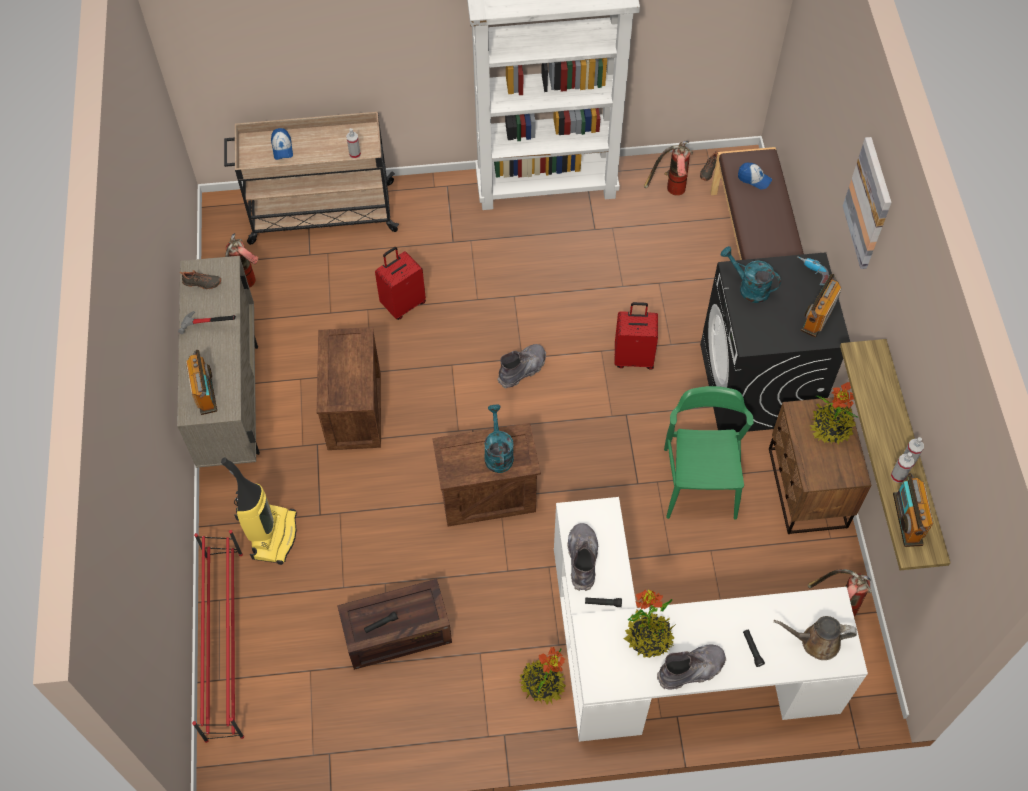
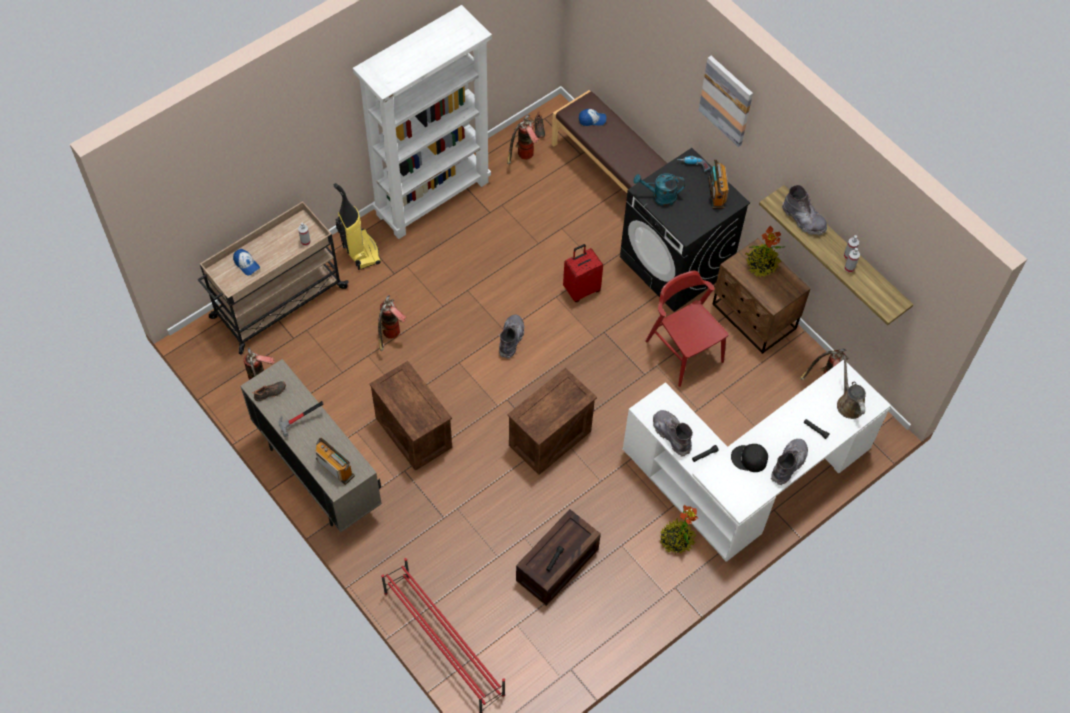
camera: 35 degrees left, 0 degrees up
(273, 535) = (421, 551): vacuum cleaner -> vacuum cleaner (360, 251)
(403, 303) = (391, 337): red suitcase -> fire extinguisher
(498, 453) = (559, 399): turquoise watering can -> none
(649, 637) = (749, 459): potted plant -> black cap
(699, 482) = (684, 351): green chair -> red chair
(816, 642) = (849, 403): brown watering can -> brown watering can turned 105 degrees clockwise
(881, 390) = (803, 219): none -> grey boot
(907, 519) = (872, 291): radio -> none

